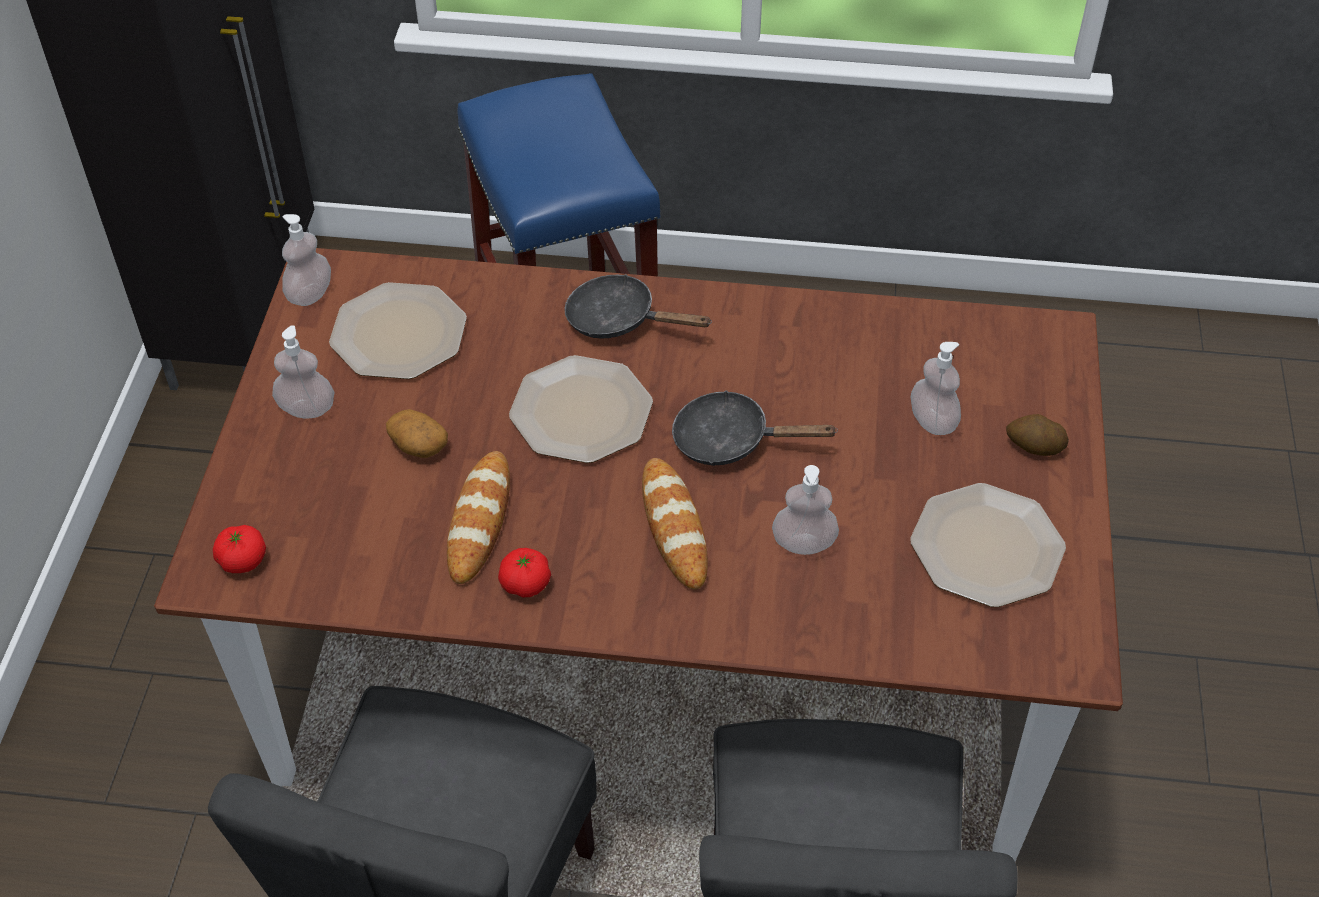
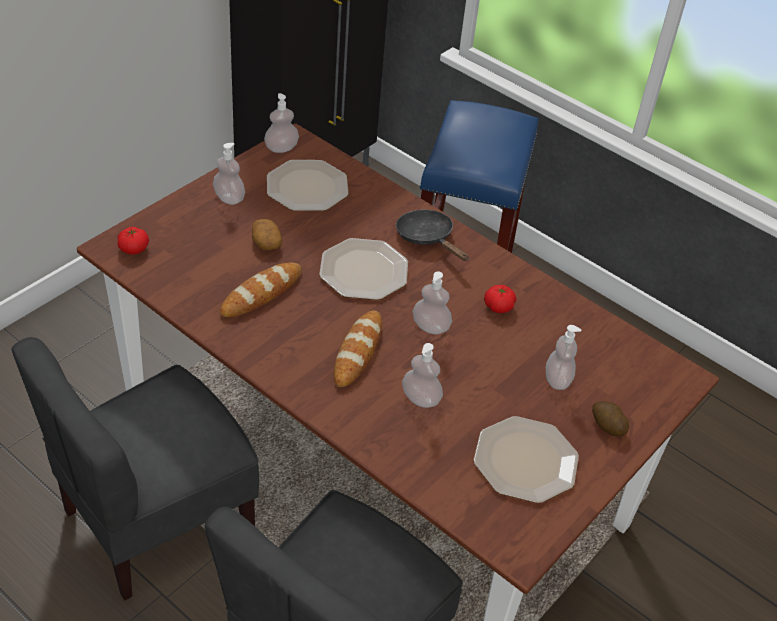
camera: 30 degrees right, 5 degrees down
(525, 583) = (255, 335): tomato -> tomato (498, 307)
(730, 440) = (430, 327): black frying pan -> soap dispenser

